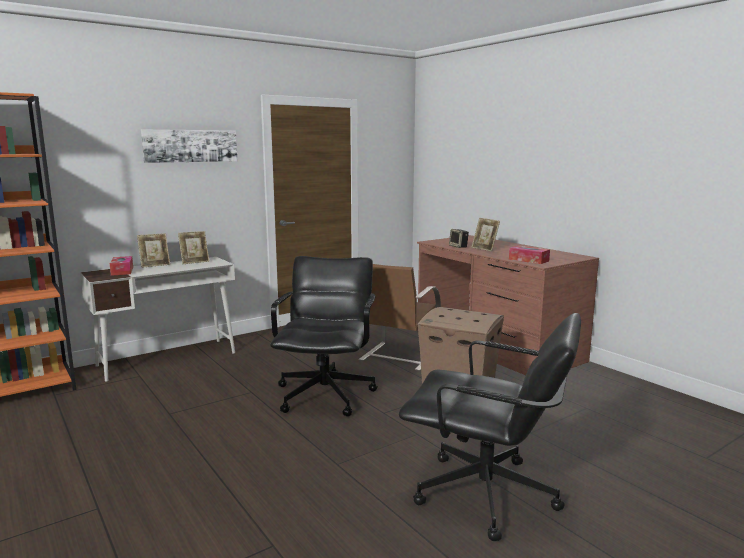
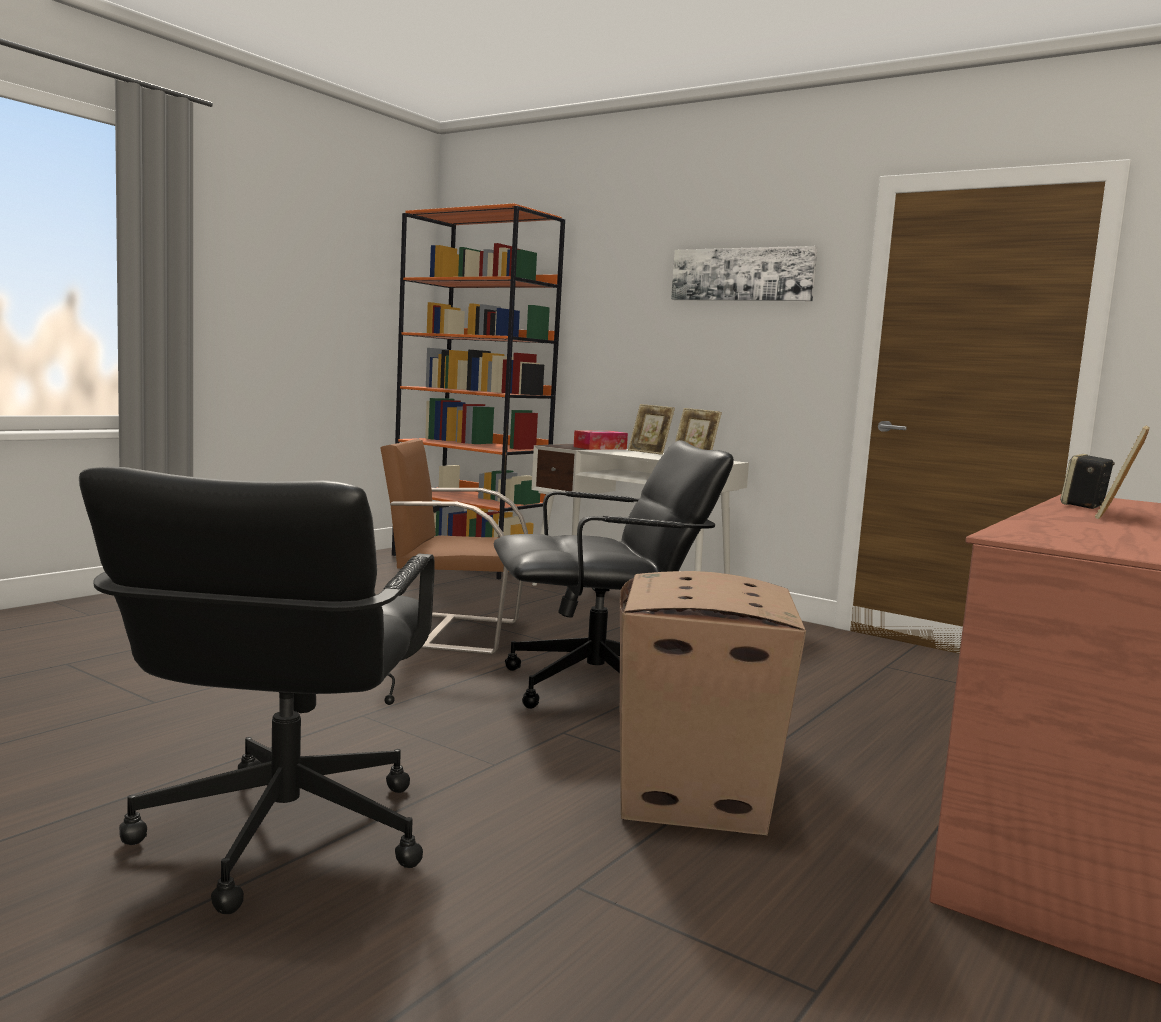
camera: 70 degrees right, 5 degrees down
(398, 356) = (849, 726): brown chair -> brown chair (454, 632)
(528, 260) = (1052, 532): tissue box -> none

